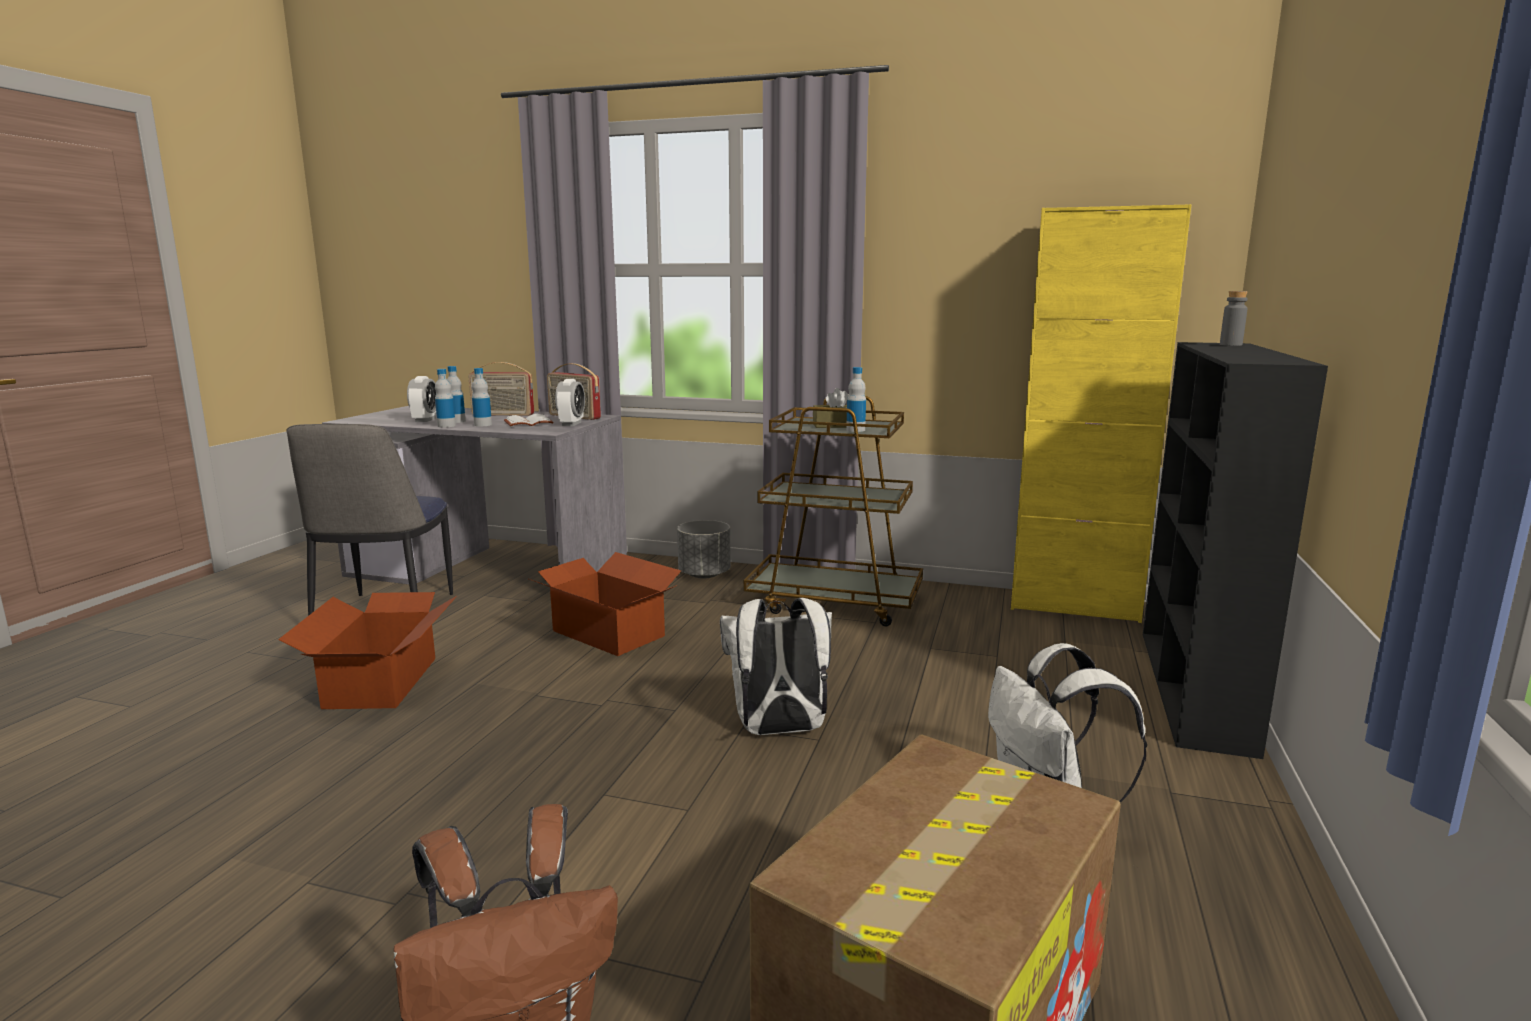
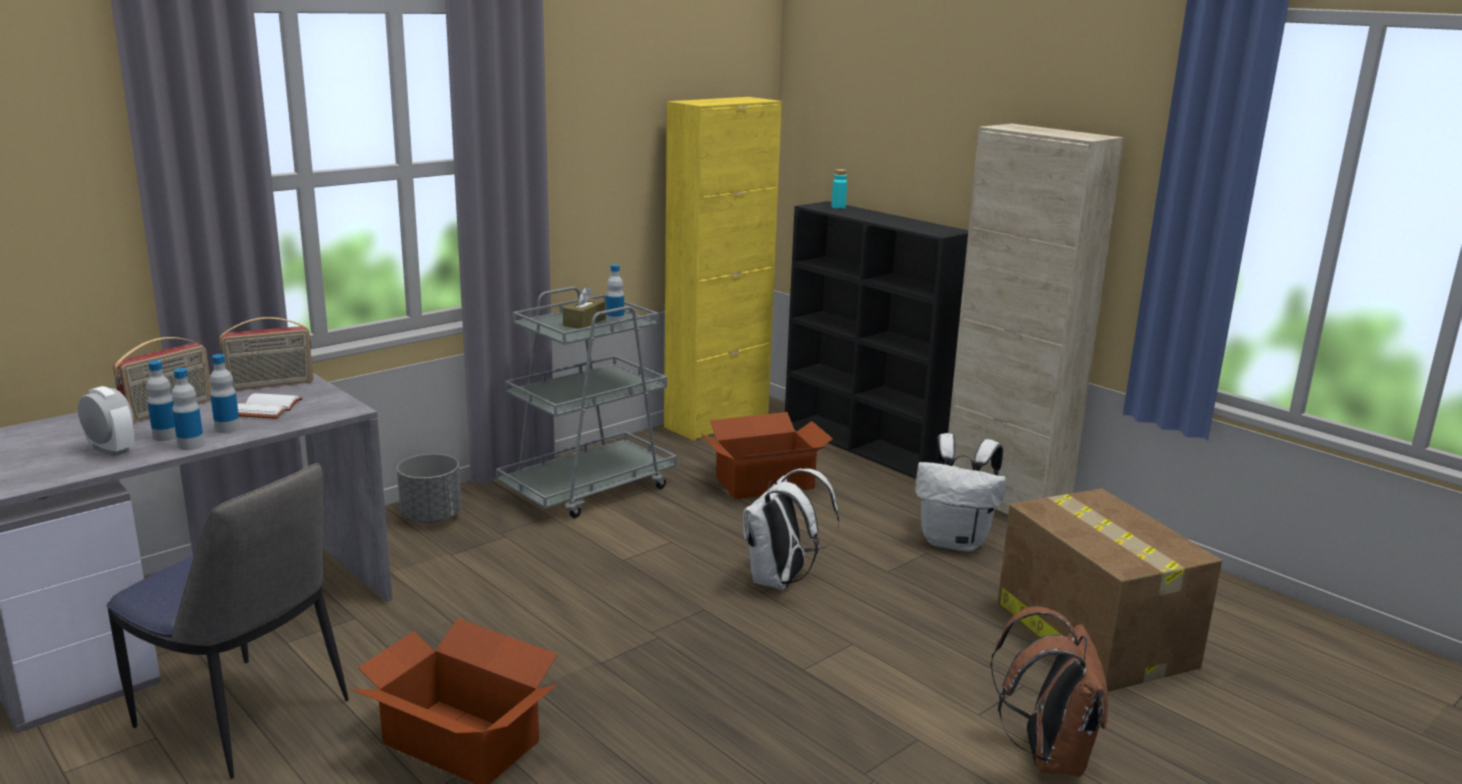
camera: 60 degrees left, 5 degrees up
(571, 424) = (319, 394): alarm clock -> none
(608, 633) = (508, 598): cardboard box -> cardboard box (763, 483)
(835, 602) = (589, 488): brown cart -> grey cart
(1230, 345) = (838, 207): grey bottle -> turquoise bottle
(1248, 828) = (1004, 501): none -> beige cabinet

